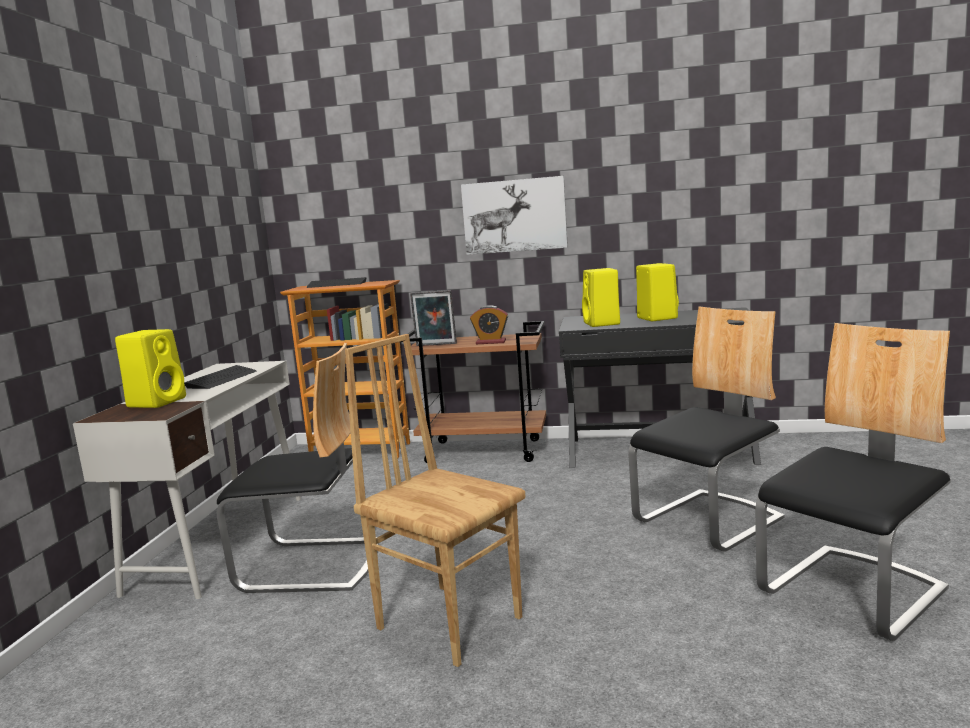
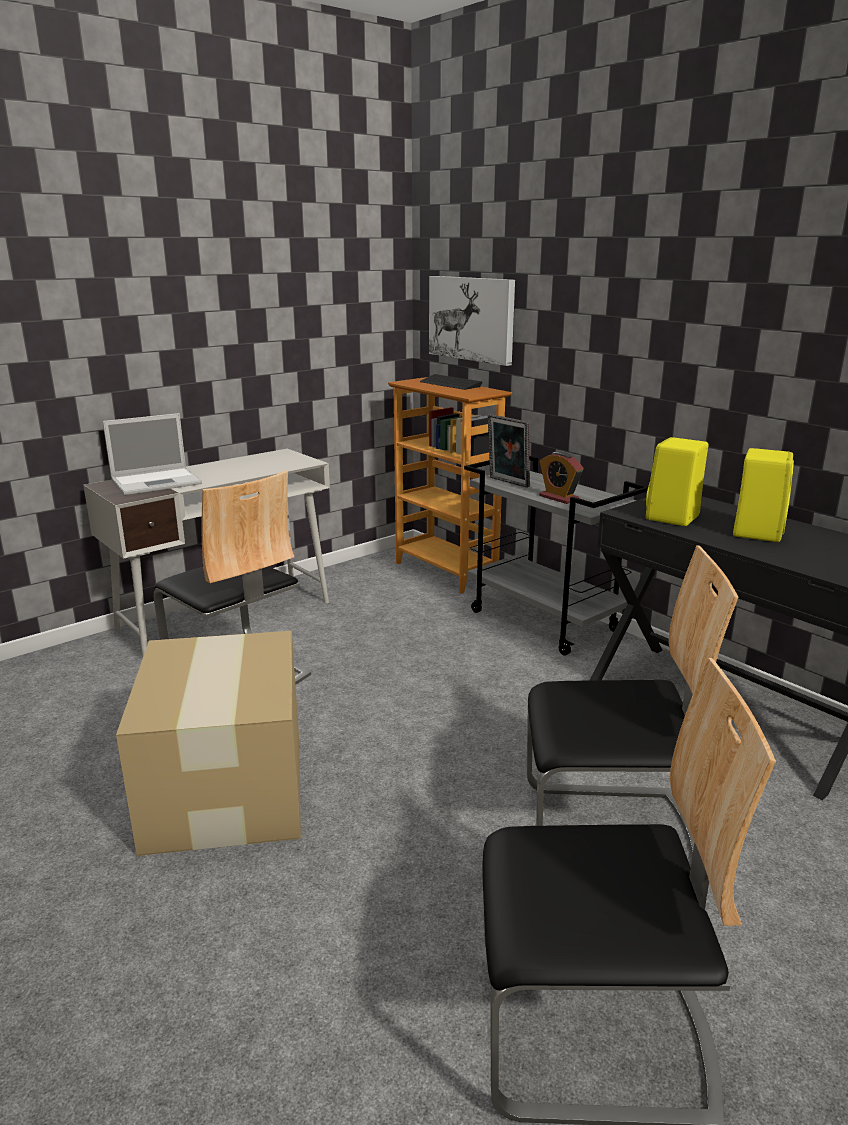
camera: 40 degrees right, 10 degrees up
(158, 402) = (158, 482): yellow speaker -> laptop
(222, 379) = (242, 470): keyboard -> none
(450, 621) = (228, 786): brown chair -> cardboard box
(485, 451) = (545, 621): brown cart -> grey cart
(514, 215) = (641, 337): picture -> picture (472, 319)

